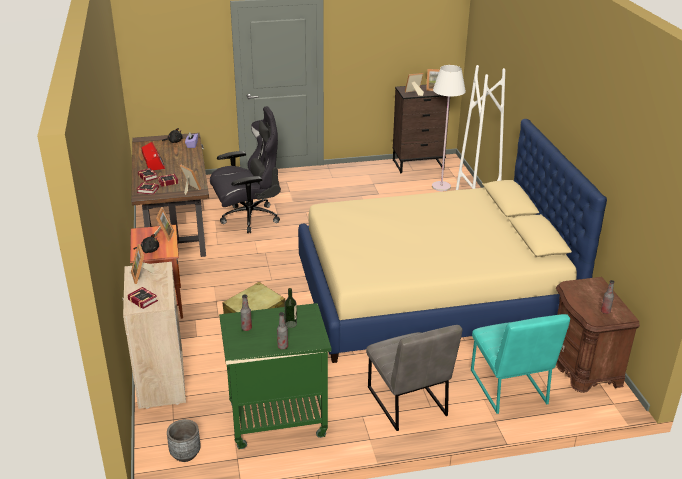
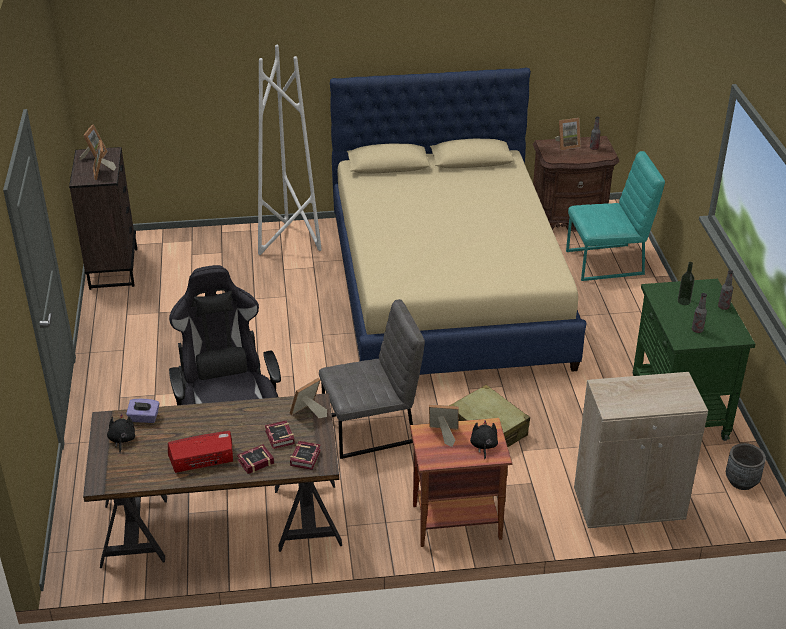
camera: 85 degrees left, 5 degrees up
(142, 276) = (624, 401): picture frame -> picture frame (567, 145)
(142, 299) = (675, 397): book -> none
(407, 403) = (637, 324): grey chair -> grey chair (371, 429)
(441, 186) = (187, 256): white floor lamp -> none

